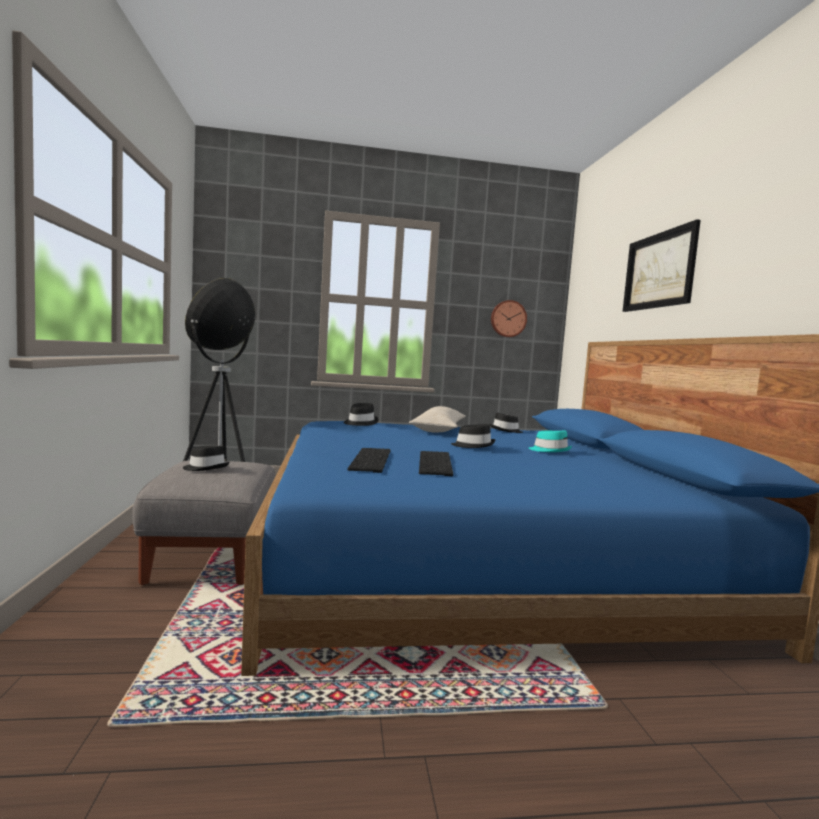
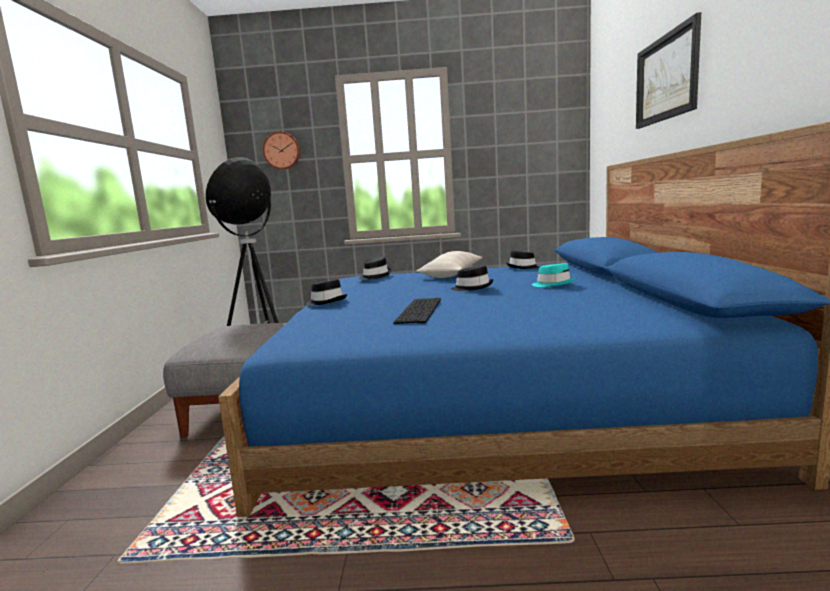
camera: 10 degrees right, 5 degrees up
(206, 468) = (231, 332): black hat -> black hat (326, 302)
(372, 460) = (359, 313): keyboard -> none
(508, 319) = (528, 153): wall clock -> wall clock (282, 151)

